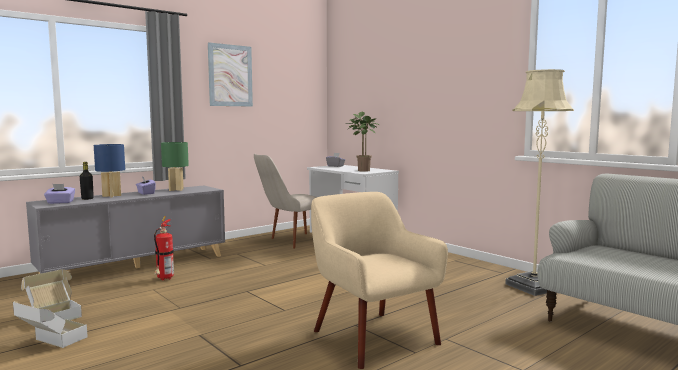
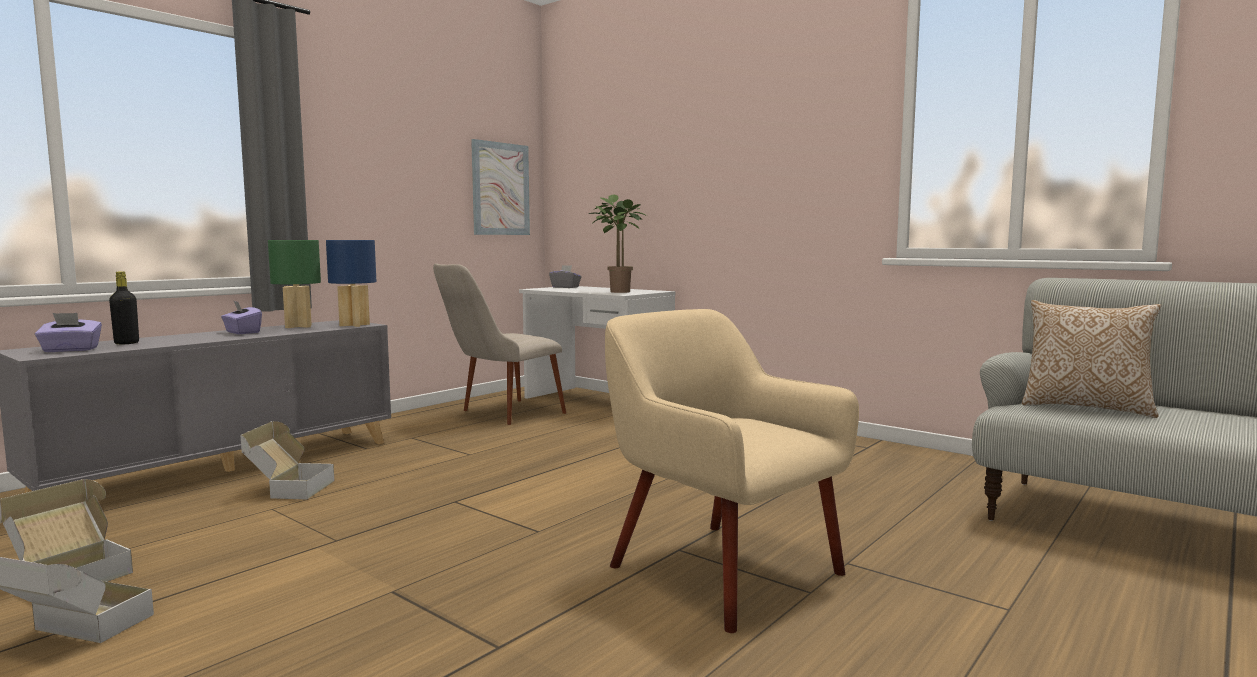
camera: 10 degrees left, 0 degrees up
(112, 196) = (176, 338): blue table lamp -> blue table lamp (355, 325)
(164, 279) = (288, 489): fire extinguisher -> cardboard box
(230, 75) = (386, 129): picture -> picture (500, 189)
(533, 287) = (928, 466): beige floor lamp -> none
(609, 256) = (1085, 407): none -> pillow

